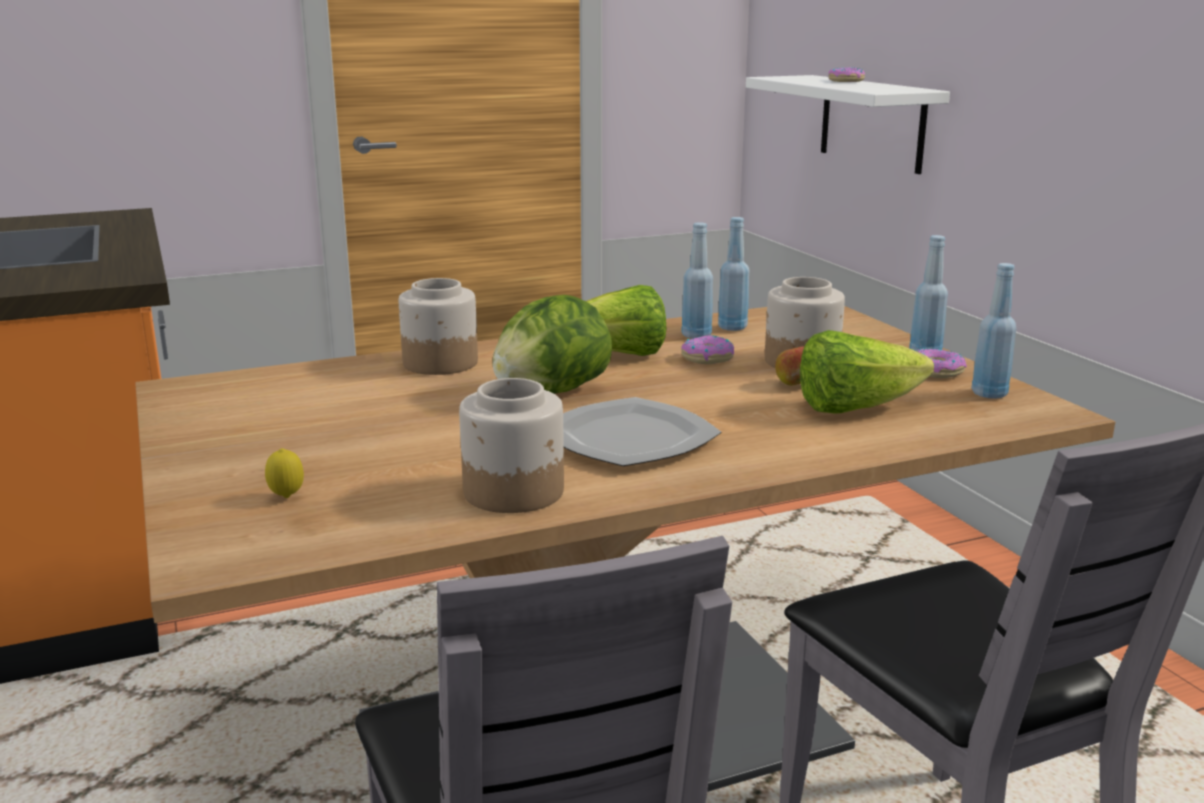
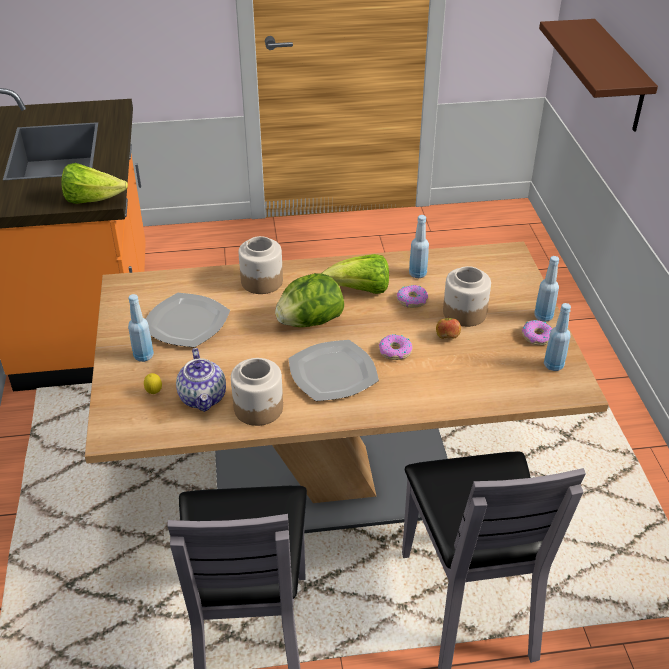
camera: 15 degrees right, 20 degrees up
(318, 414) = (185, 323): none -> plate
(394, 492) = (203, 398): none -> teapot
(732, 327) = (443, 268): blue bottle -> blue bottle (144, 356)
(846, 81) = (603, 45): donut -> donut (395, 351)
(854, 409) = (467, 366): lettuce -> lettuce (93, 200)
(872, 122) = (618, 77): white shelf -> brown shelf

